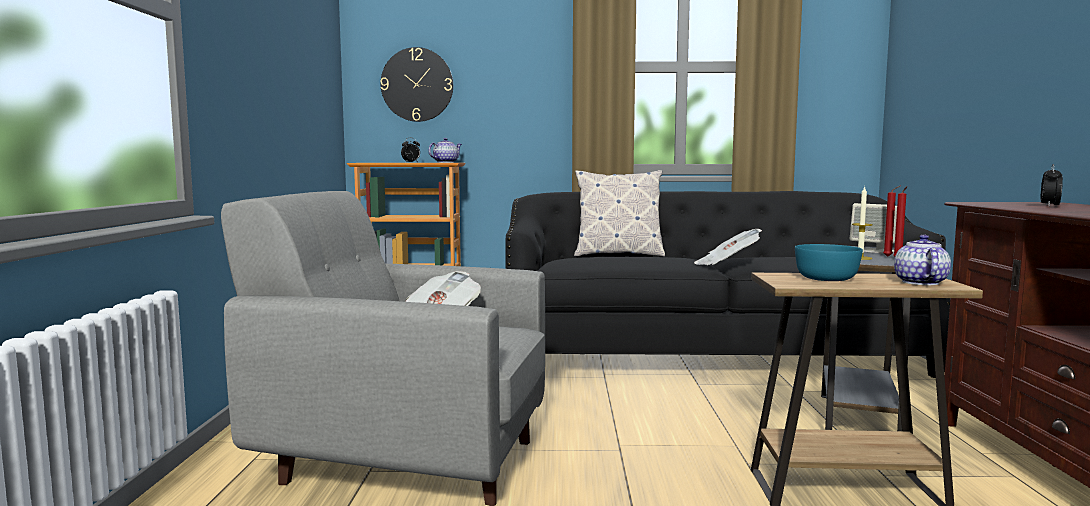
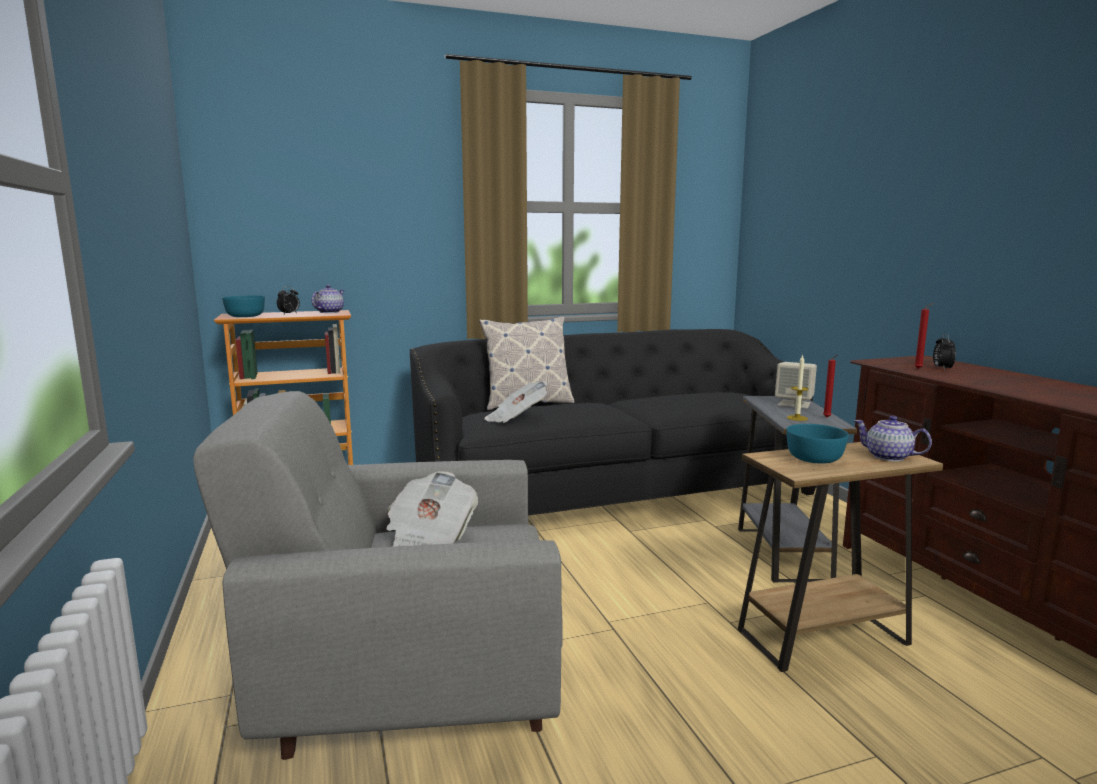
camera: 20 degrees left, 5 degrees up
(374, 162) = (245, 316): none -> turquoise bowl
(417, 84) = (285, 222): wall clock -> none
(726, 264) = (643, 413): newspaper -> newspaper (516, 418)
(889, 257) = (815, 413): red candle -> red candle (919, 369)
(920, 282) = (889, 457): teapot -> teapot turned 45 degrees counterclockwise

